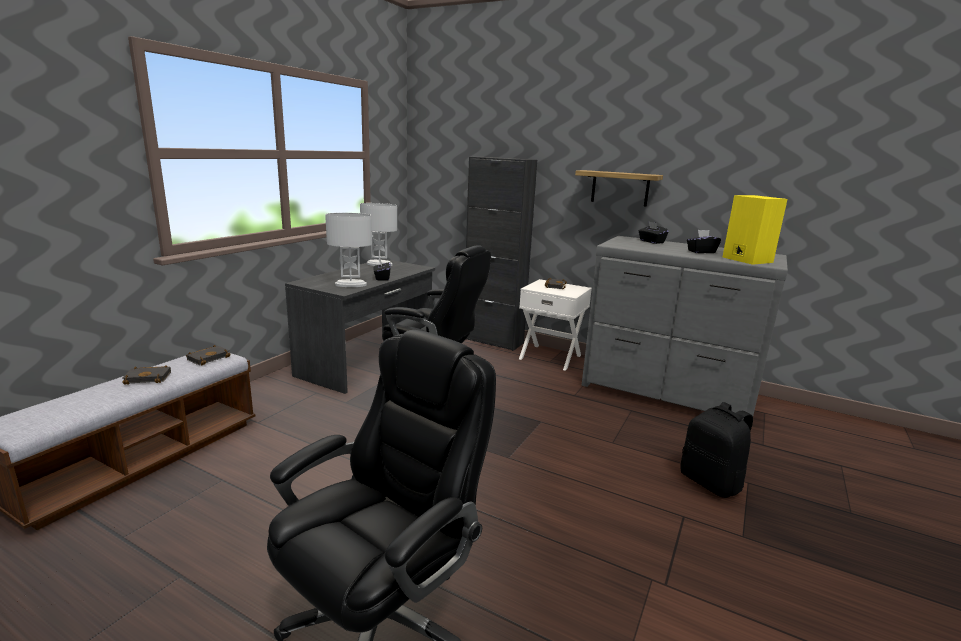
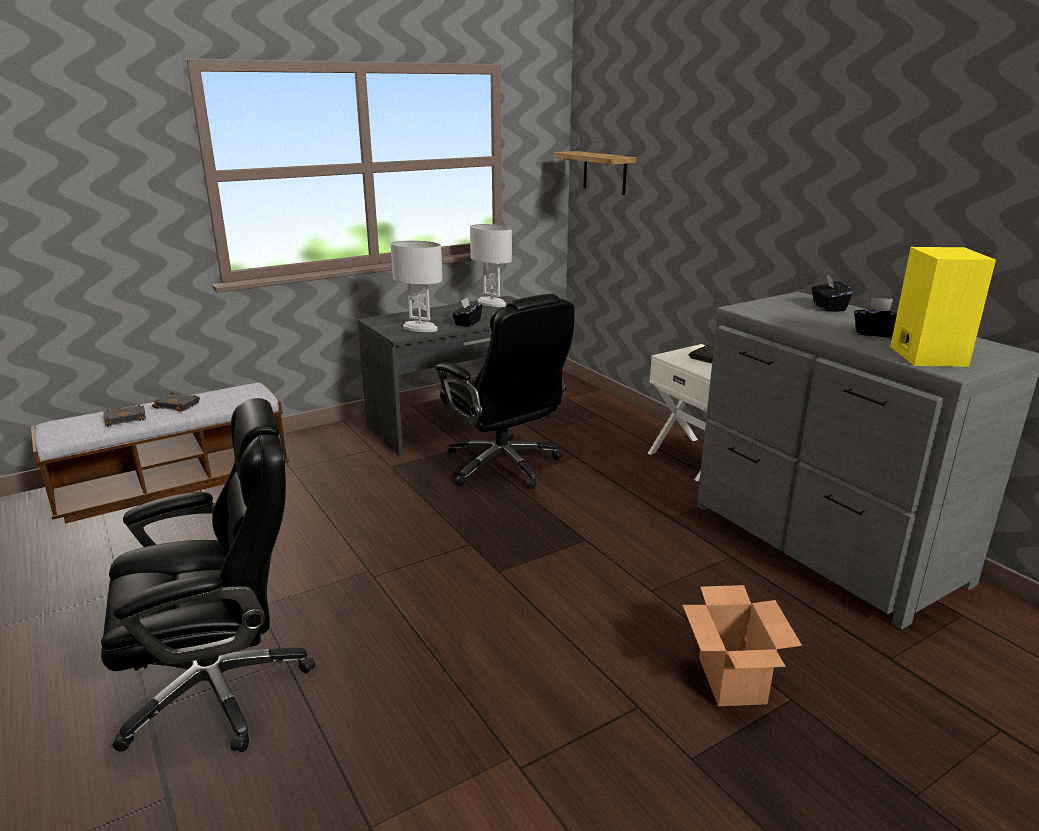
camera: 30 degrees right, 5 degrees up
(209, 357) = (243, 393): black book -> black book (126, 418)
(493, 341) = (639, 422): black cabinet -> none
(620, 188) = (807, 217): shelf -> shelf (604, 172)
(711, 482) = (732, 681): black backpack -> cardboard box

